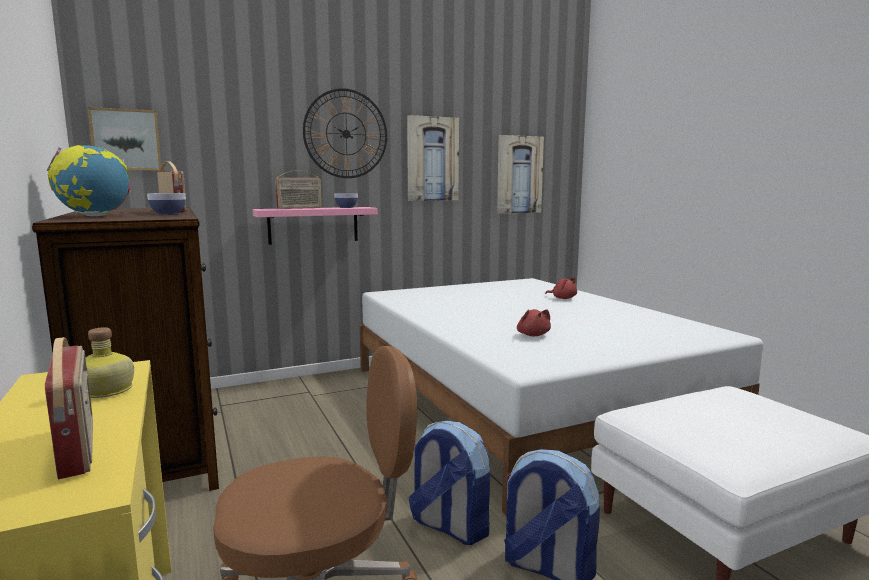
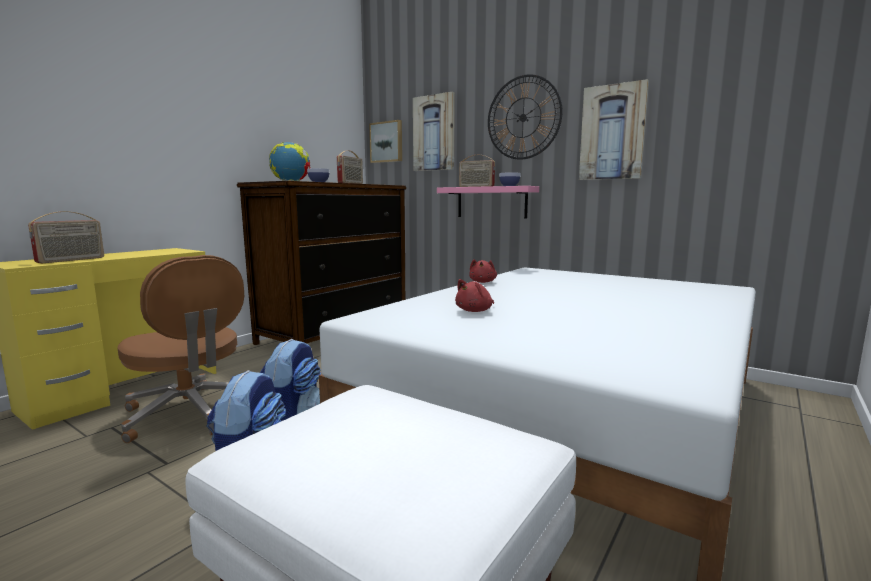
camera: 60 degrees right, 0 degrees up
(106, 391) = (149, 254): bottle -> none
(519, 174) = (748, 141): picture -> picture (434, 133)
(563, 298) = (674, 304): red plush toy -> red plush toy (483, 282)

